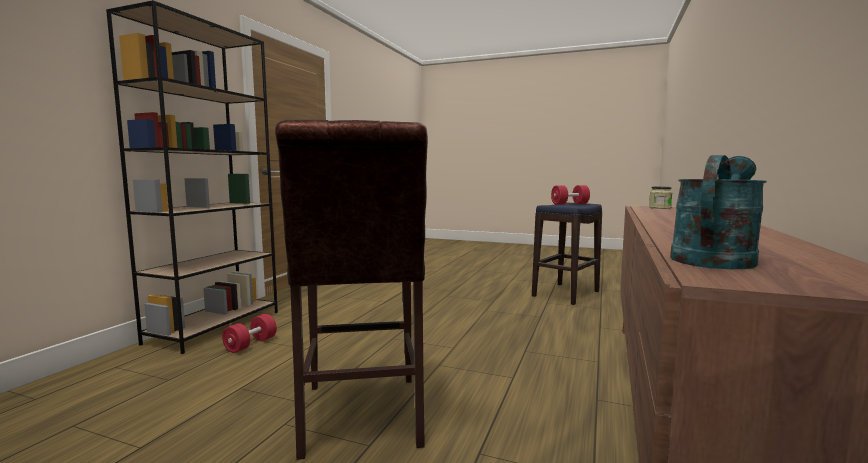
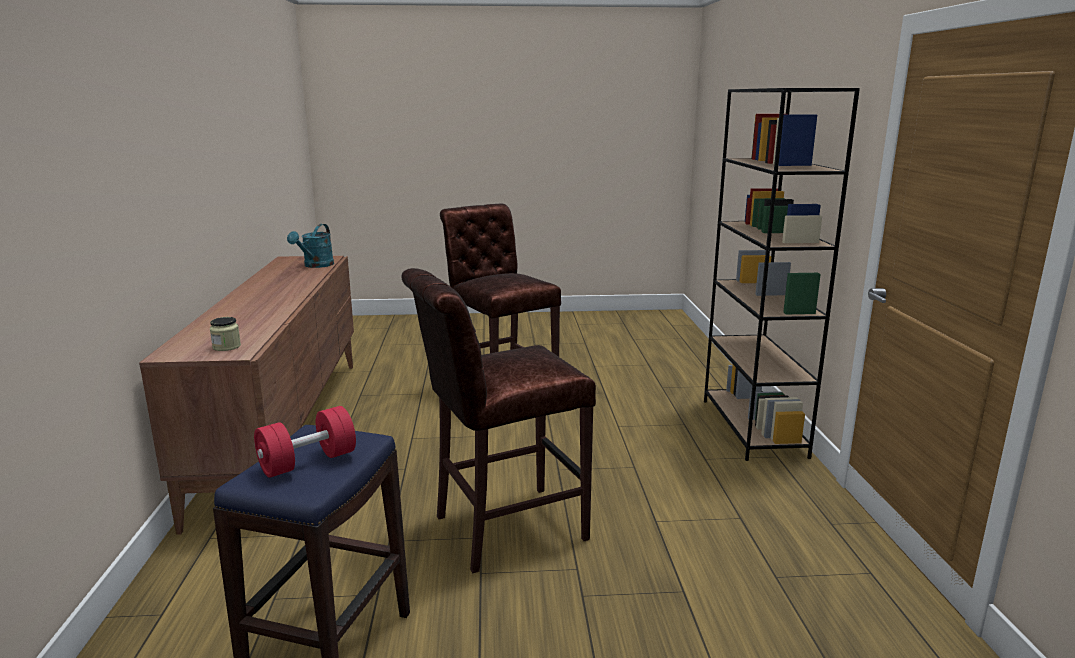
camera: 155 degrees right, 10 degrees up
(251, 344) = (672, 419): red dumbbell -> none
(471, 311) = (501, 529): none -> brown stool

